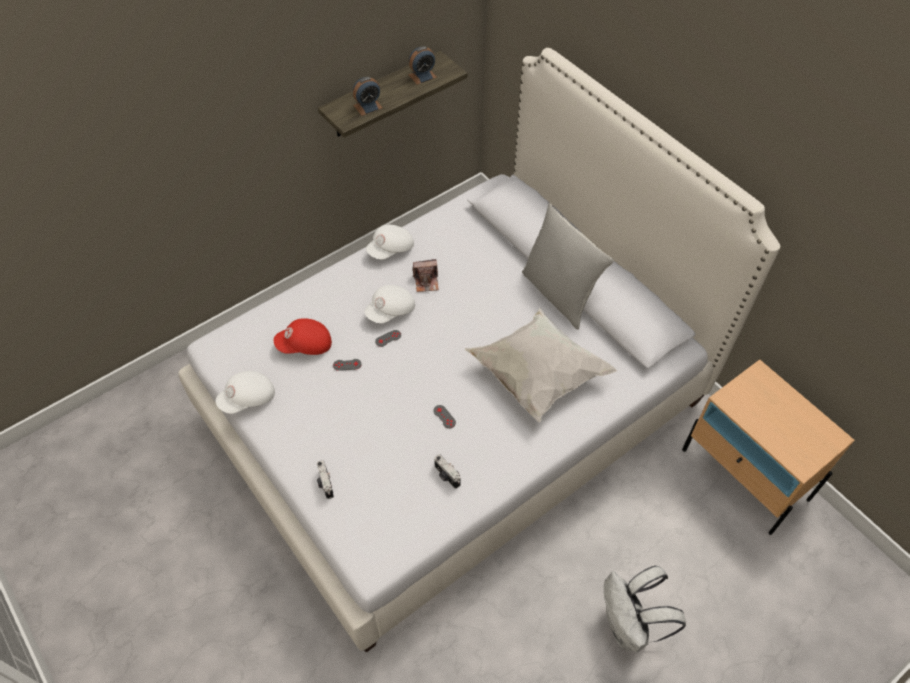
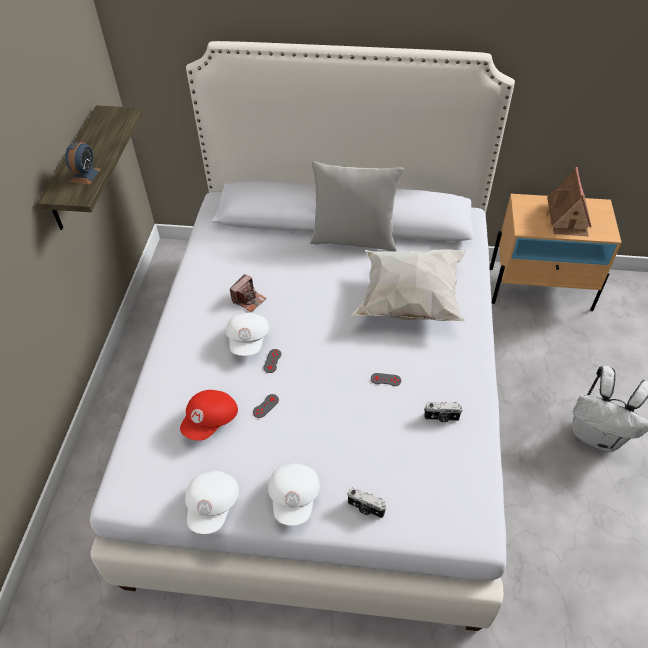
camera: 45 degrees left, 5 degrees down
(391, 250) = (190, 298): white cap -> white cap (295, 498)
(422, 76) = (105, 129): alarm clock -> none
(782, 422) = (567, 218): none -> toy house

